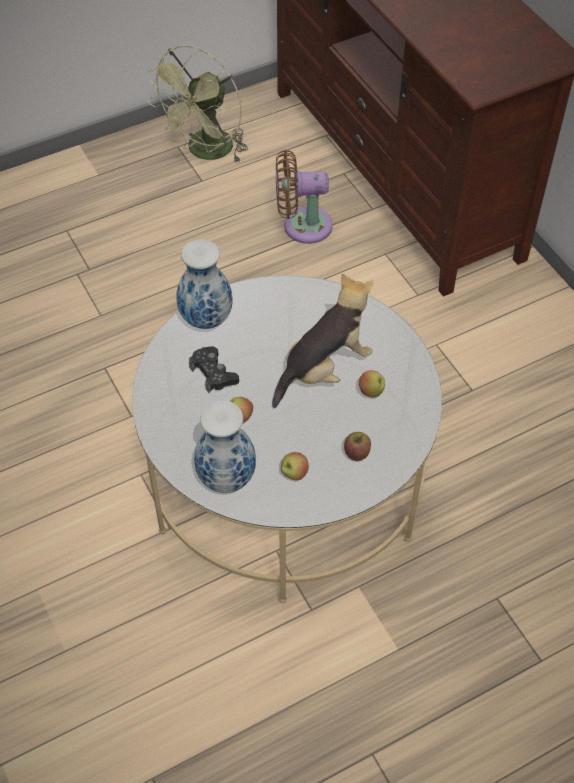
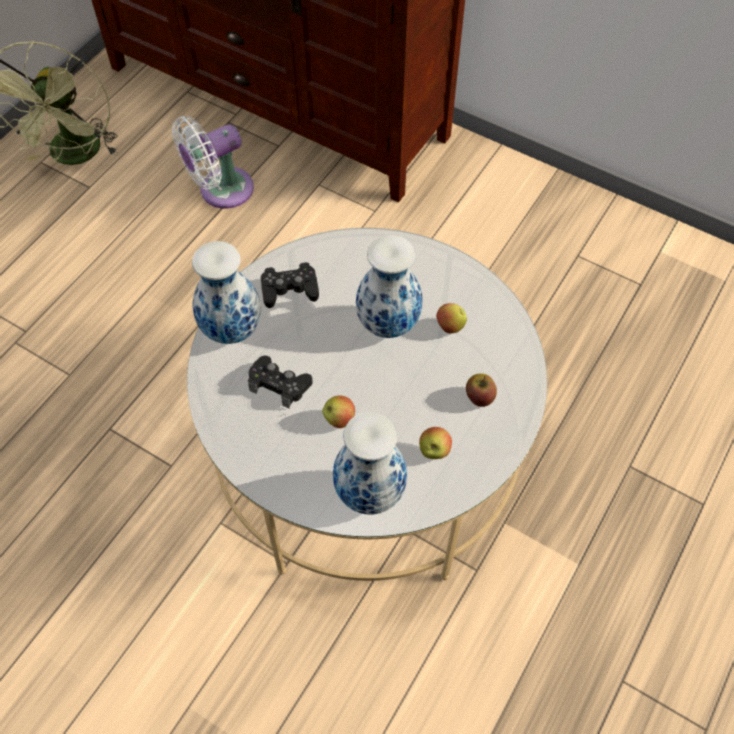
camera: 30 degrees left, 5 degrees up
(268, 310) = (289, 289): none -> black game controller
(302, 226) = (221, 191): brown fan -> white fan
(324, 368) = (388, 324): plush toy -> vase

